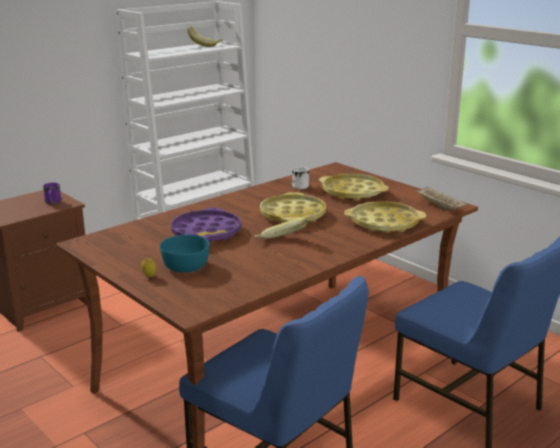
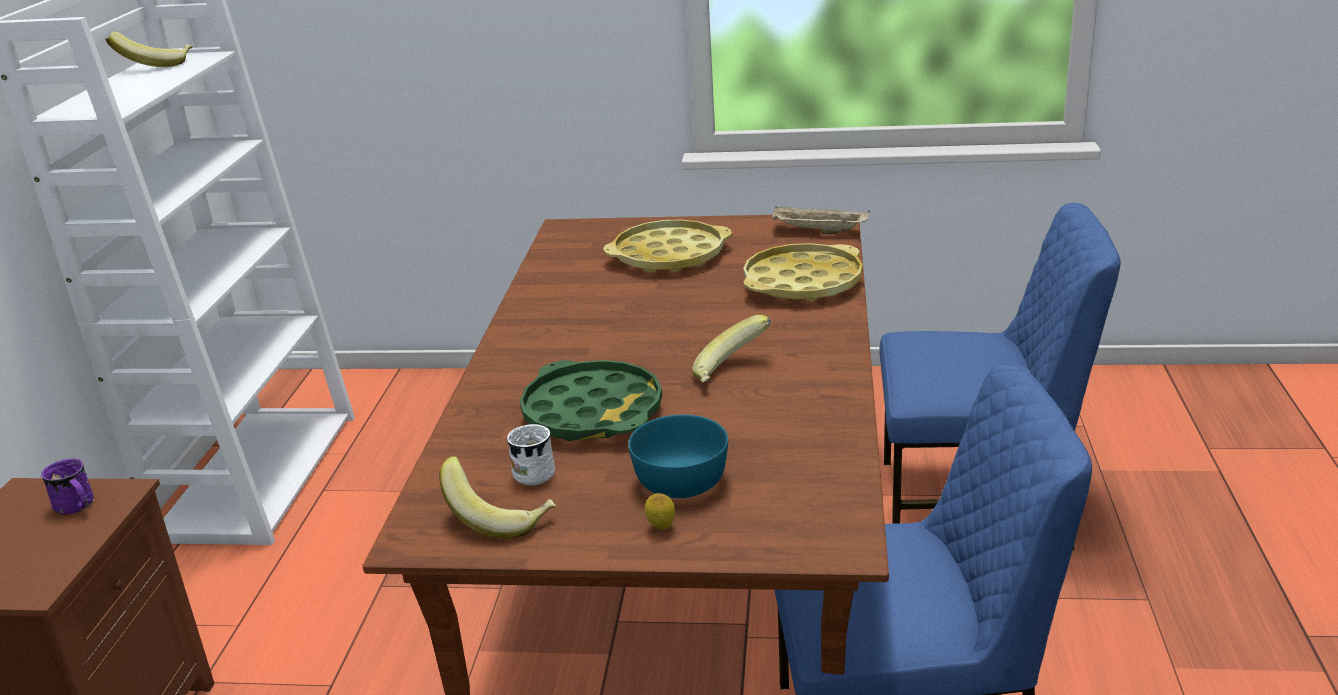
camera: 40 degrees left, 5 degrees up
(113, 249) = (500, 518): none -> banana
(206, 232) = (593, 412): purple tray -> green tray
(293, 215) = (660, 325): yellow tray -> none
(302, 186) = (578, 275): white mug -> white mug (533, 471)

